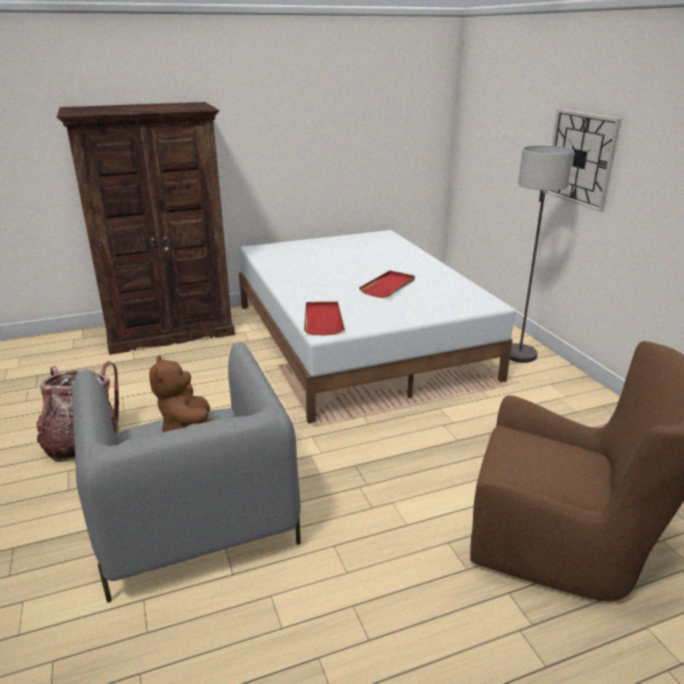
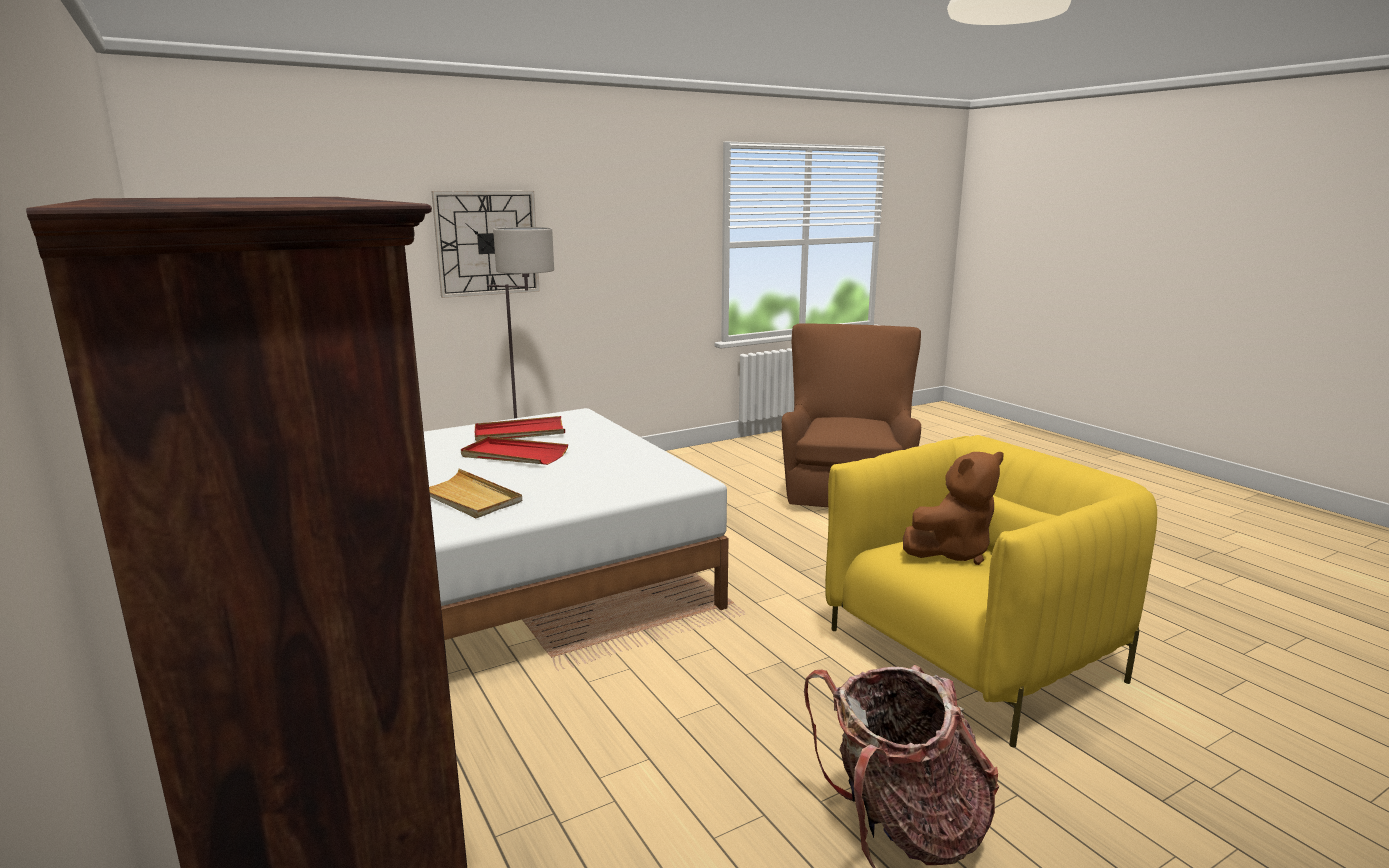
camera: 100 degrees left, 10 degrees down
(194, 522) = (972, 655): grey armchair -> yellow armchair
(317, 278) = (466, 498): none -> beige tray
(323, 320) = (650, 481): red tray -> red tray (519, 433)

